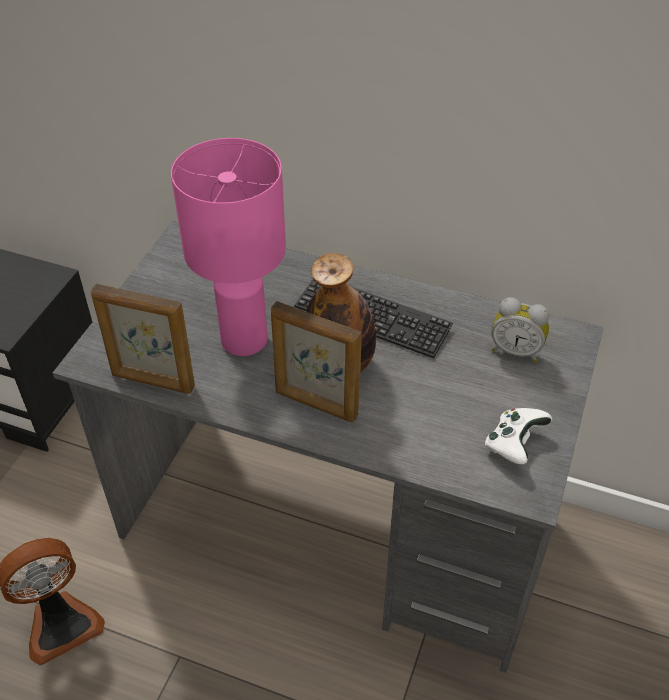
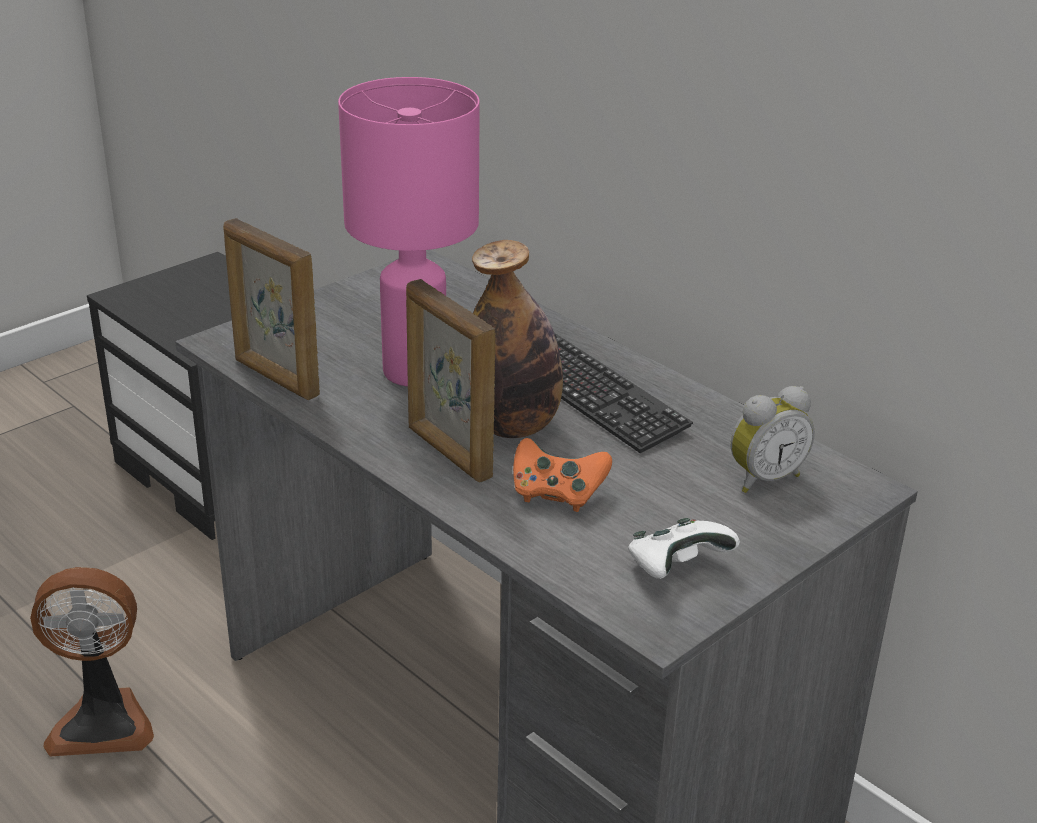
camera: 25 degrees right, 15 degrees down
(406, 412) = (556, 494): none -> orange game controller
(516, 350) = (763, 478): alarm clock -> alarm clock turned 75 degrees counterclockwise

